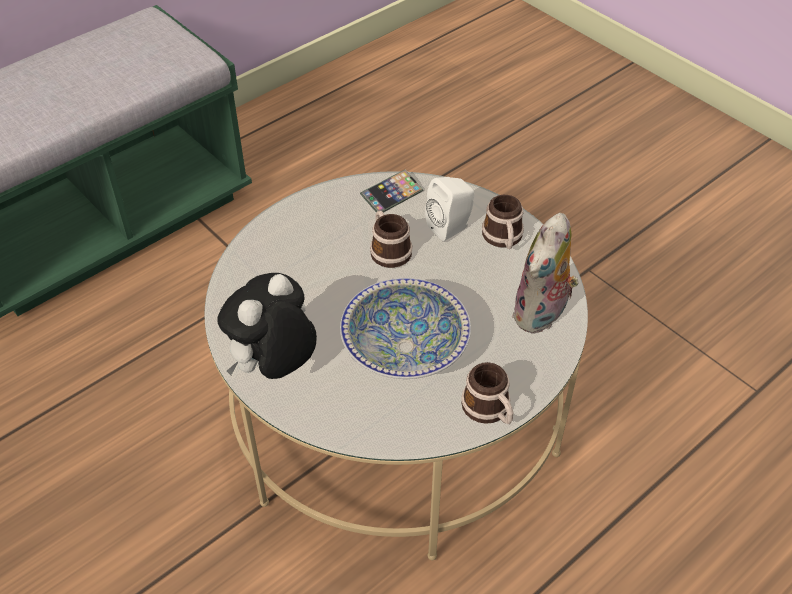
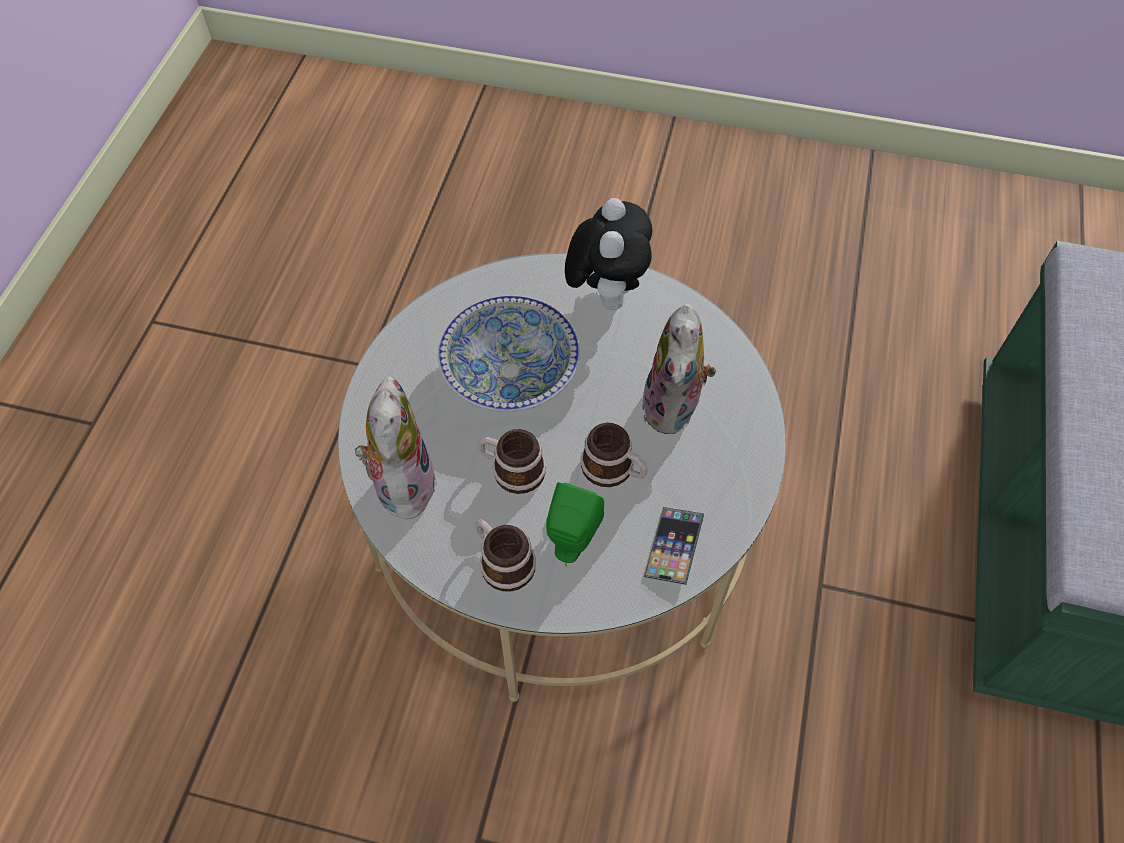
camera: 145 degrees right, 10 degrees up
(312, 262) = (674, 408): none -> plush toy
(451, 227) = (571, 542): white speaker -> green speaker
(489, 410) = (394, 358): mug -> mug (511, 469)

